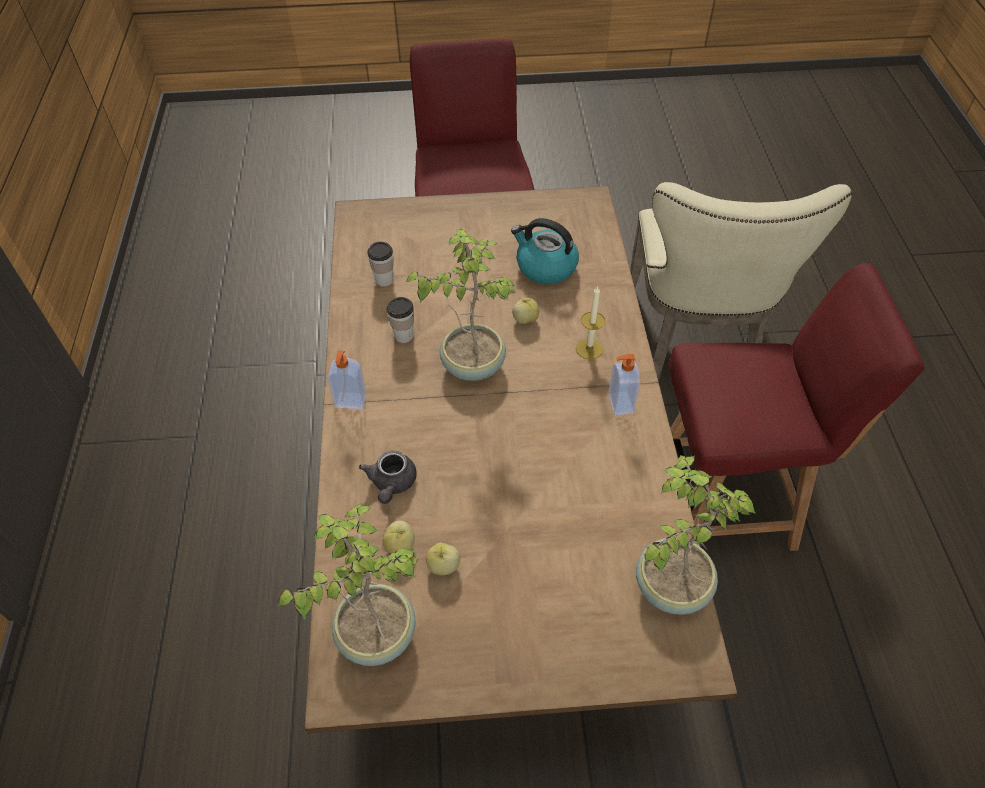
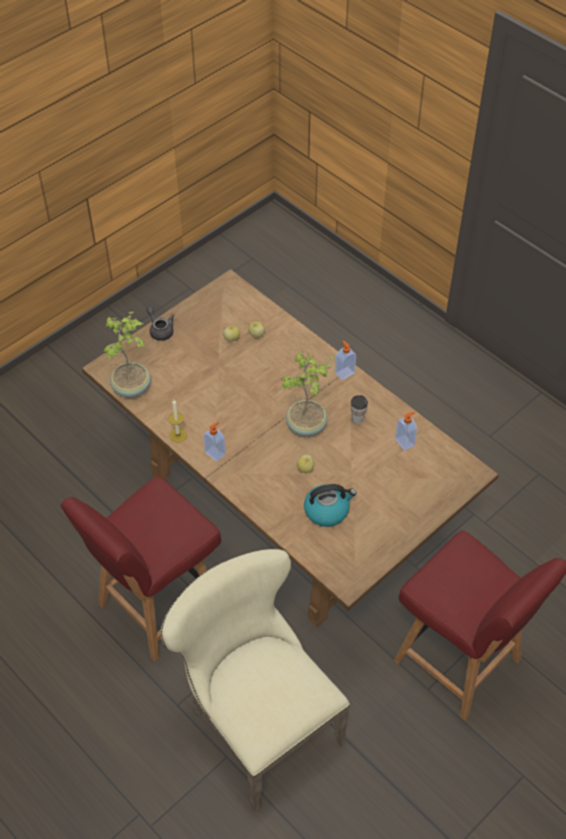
camera: 140 degrees right, 0 degrees up
(375, 633) = (235, 304): potted plant -> none
(384, 280) = (405, 442): cup -> soap dispenser
(392, 484) = (285, 353): grey teapot -> grey teapot (160, 330)
(589, 349) = (256, 474): candle -> candle (178, 435)

